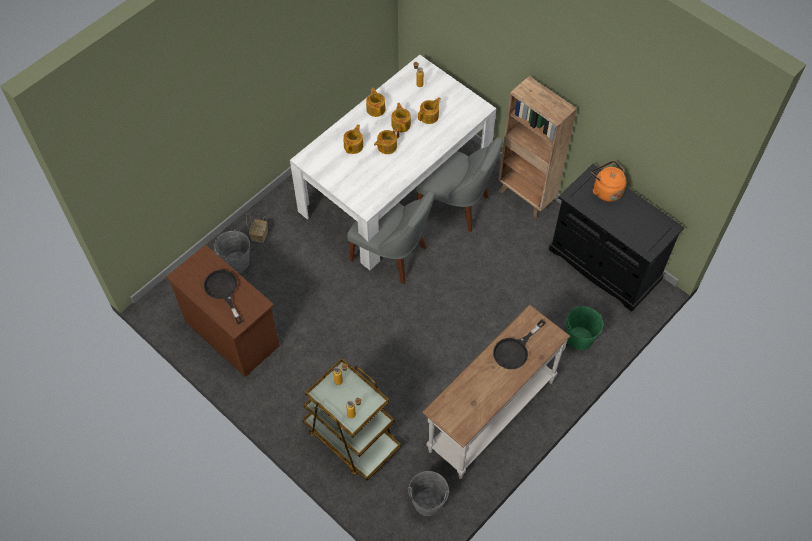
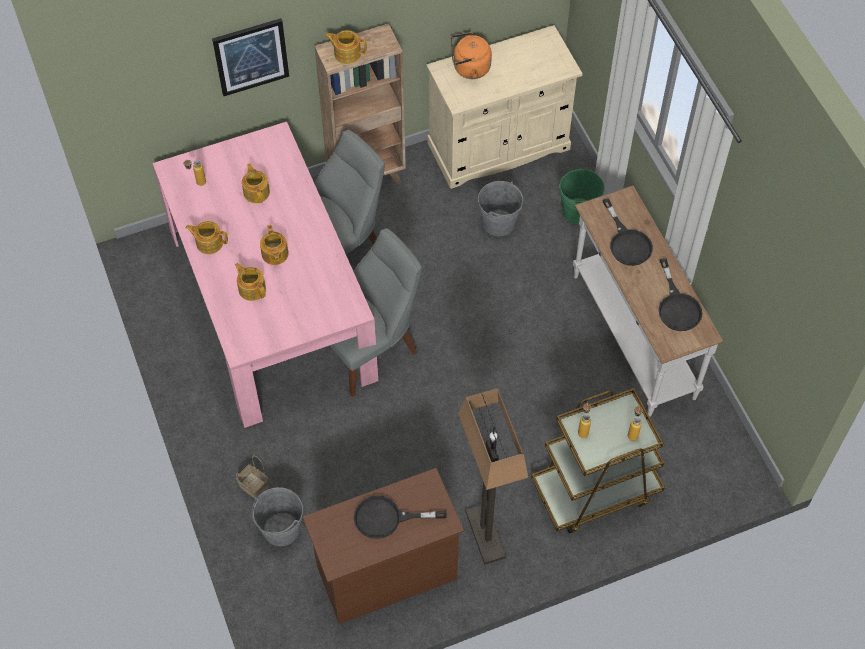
camera: 65 degrees left, 0 degrees up
(285, 380) = (484, 534): none -> floor lamp
(395, 186) = (271, 304): white dining table -> pink dining table
(401, 124) = (250, 226): teapot -> teapot (346, 53)
(428, 502) = (710, 442): grey bucket -> grey bucket (499, 223)
(476, 404) = (677, 306): none -> black frying pan
(494, 45) = (251, 56): none -> picture
(604, 265) = (499, 146): black cabinet -> beige cabinet

